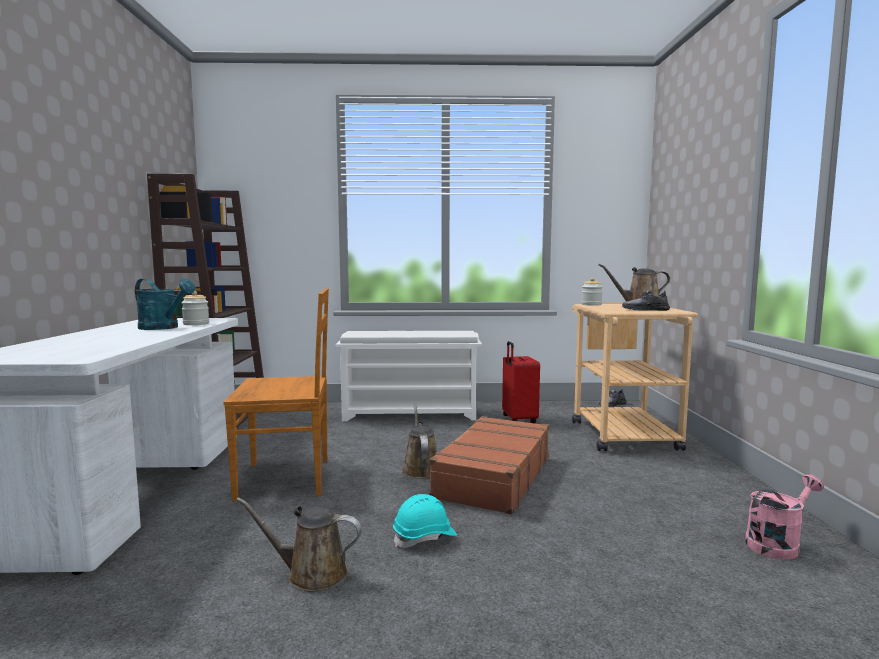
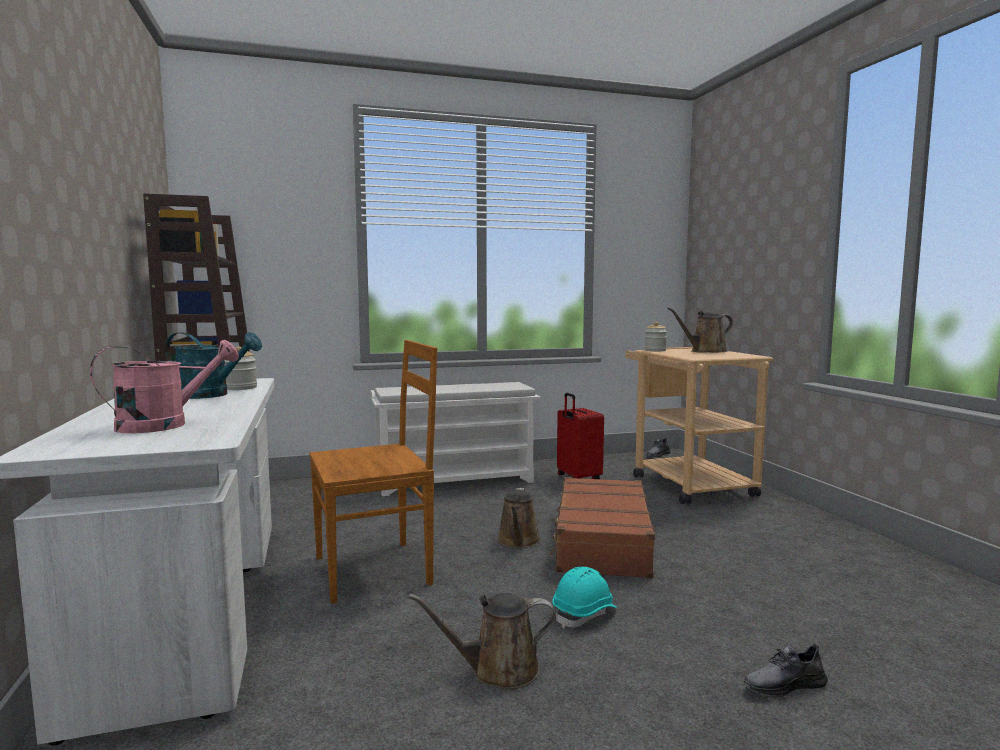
camera: 15 degrees left, 0 degrees up
(420, 469) = (518, 541): brown watering can -> brown watering can turned 150 degrees counterclockwise
(645, 310) = (721, 355): grey shoe -> grey shoe (784, 685)
(777, 543) = (898, 575): pink watering can -> pink watering can (165, 424)

